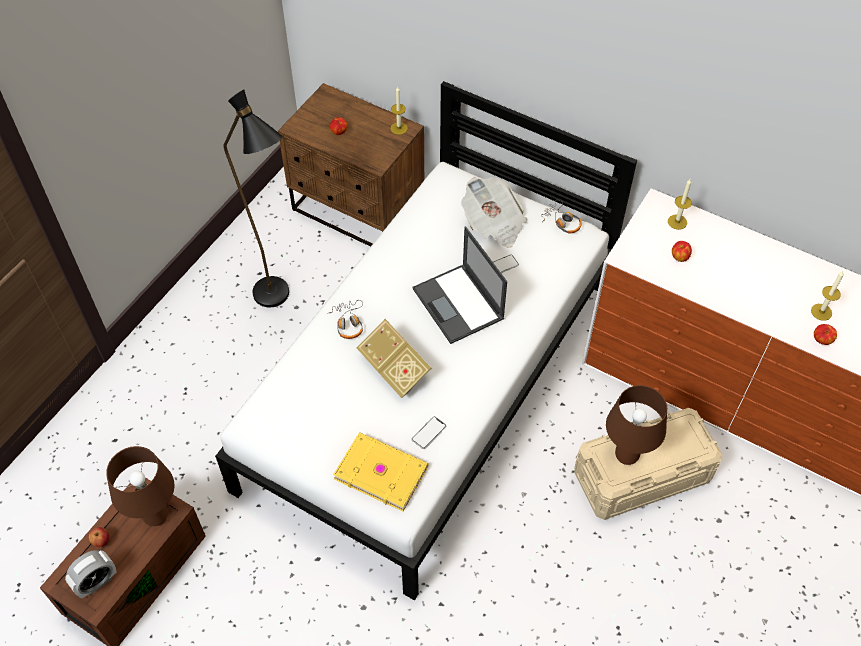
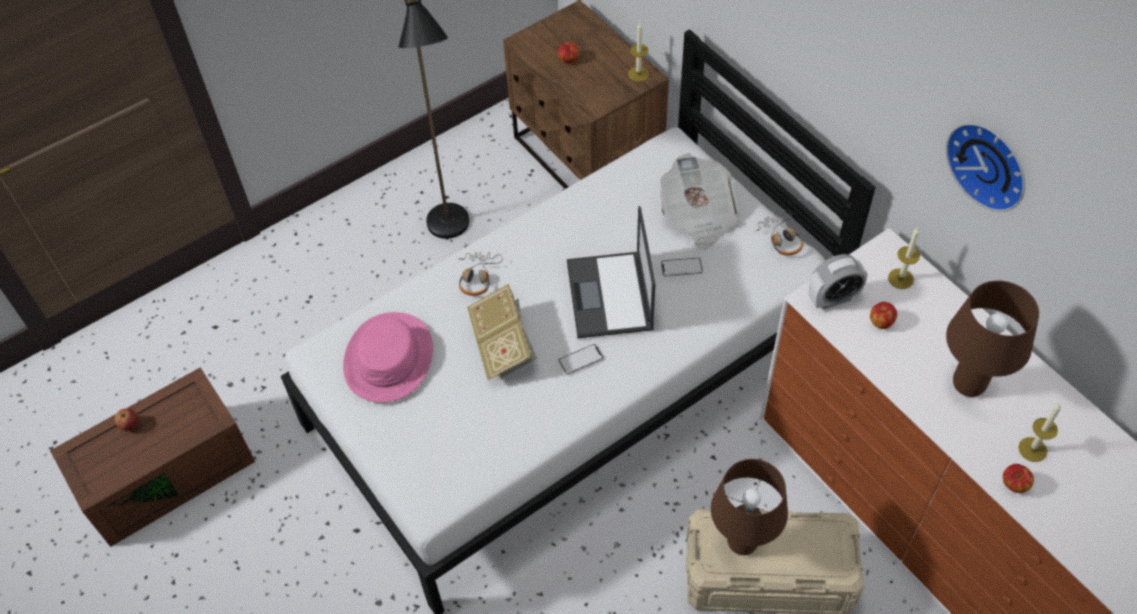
camera: 25 degrees right, 0 degrees up
(97, 582) = (105, 466): alarm clock -> alarm clock (833, 298)
(157, 516) = (195, 419): brown table lamp -> brown table lamp (969, 385)
(311, 409) = (389, 358): none -> pink hat
(381, 471) = (429, 454): yellow book -> none
(428, 433) = (502, 430): phone -> phone (581, 360)
(735, 116) = (990, 163): none -> wall clock

